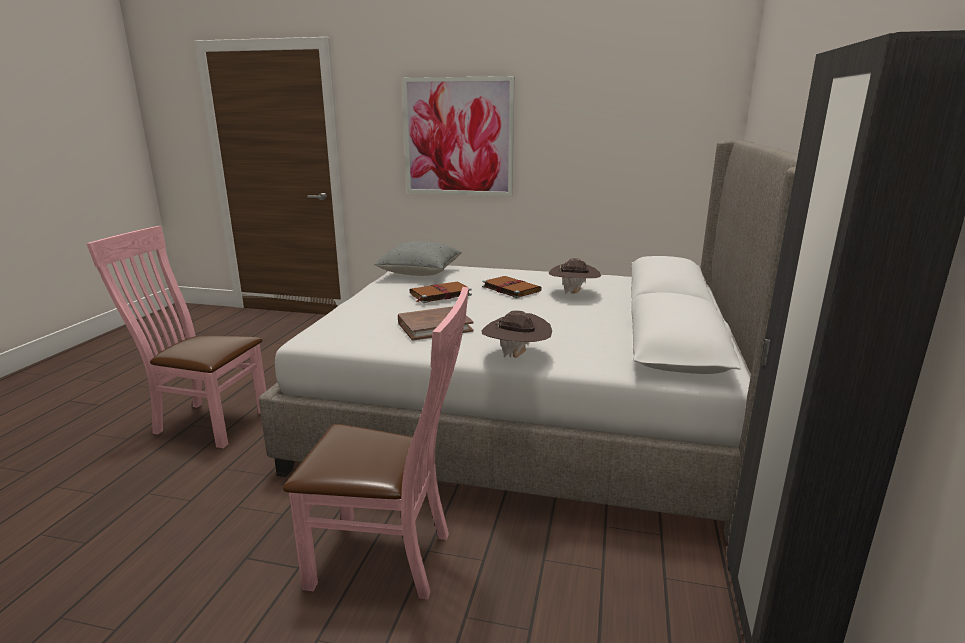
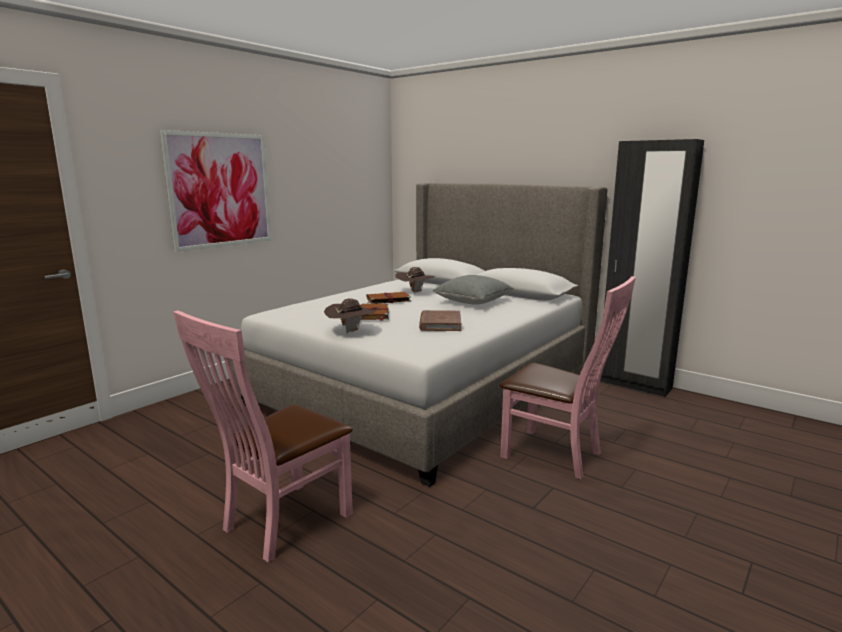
camera: 65 degrees left, 5 degrees down
(390, 558) = (557, 455): pink chair -> pink chair turned 90 degrees clockwise
(420, 273) = (302, 312): grey pillow -> grey pillow (473, 302)
(516, 356) = (511, 316): brown hat -> brown hat (350, 331)

